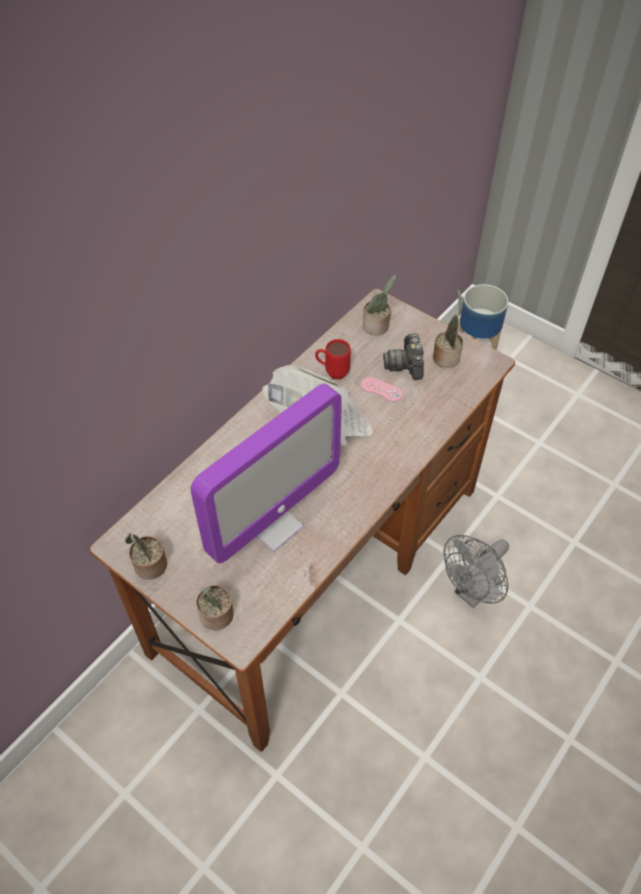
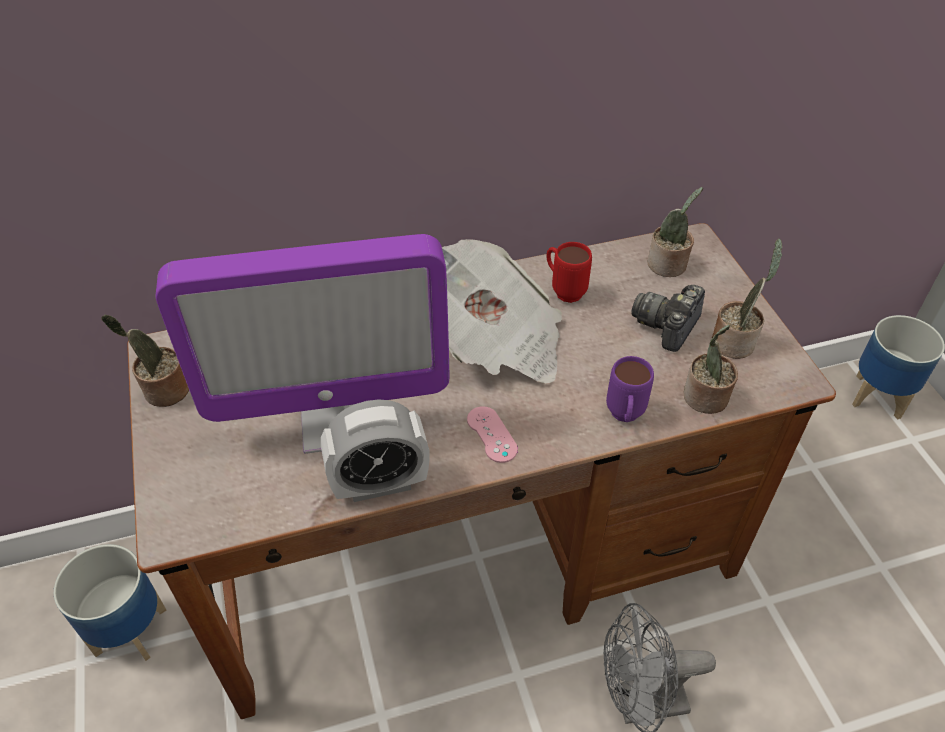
camera: 35 degrees right, 5 degrees down
(141, 753) = (129, 631): none -> planter
(216, 617) = (174, 488): potted plant -> potted plant (704, 399)
(331, 543) = (379, 484): none -> alarm clock
(381, 390) = (608, 339): pink game controller -> pink game controller (491, 434)
(425, 432) = (624, 418): none -> purple mug

